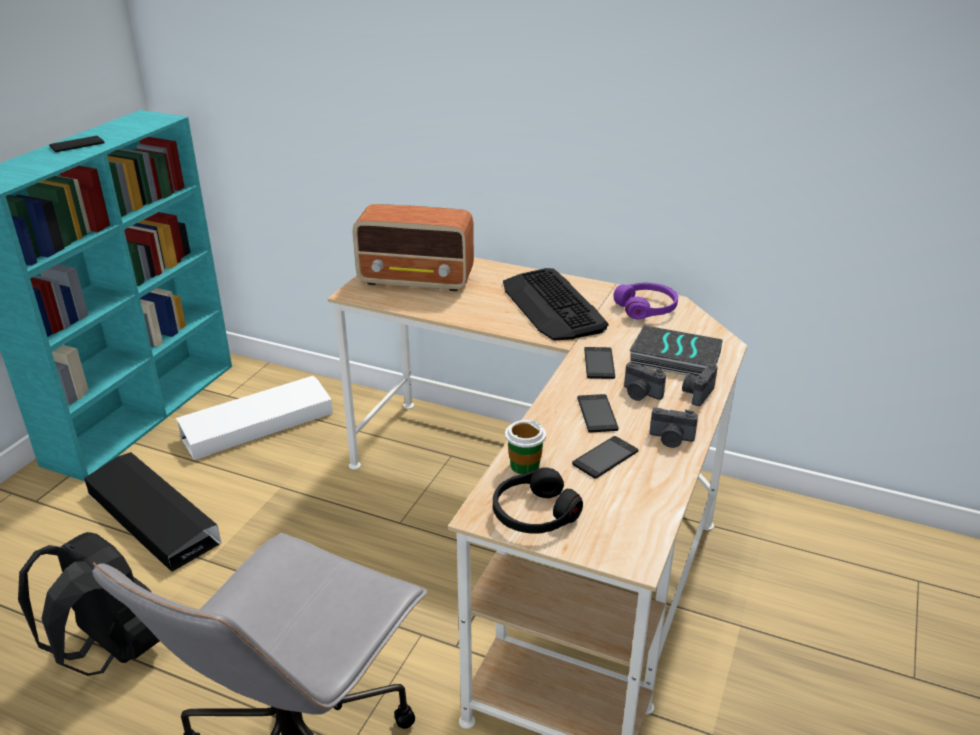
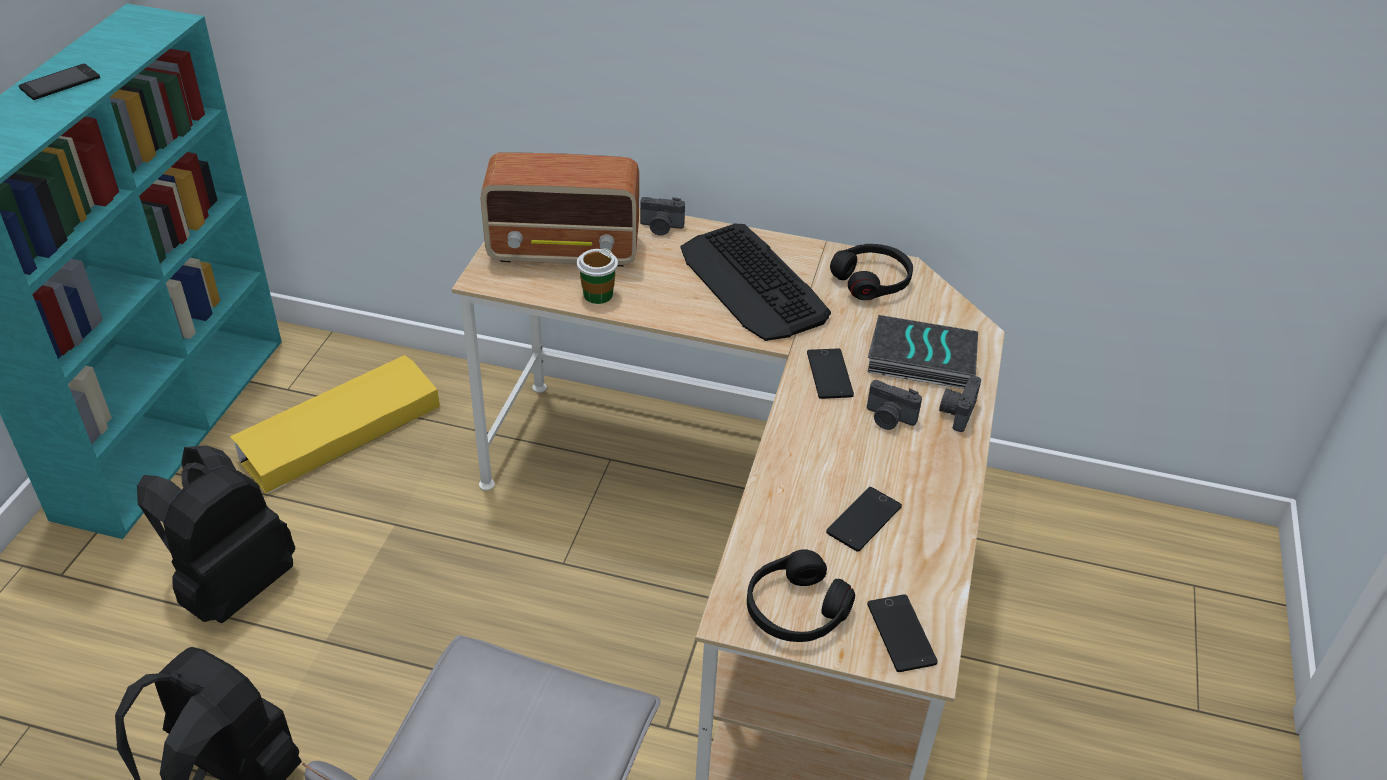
camera: 10 degrees left, 10 degrees up
(153, 517) = (232, 585): black storage box -> black backpack
(257, 424) = (339, 432): white storage box -> yellow storage box
(524, 465) = (769, 540): cup -> cup (597, 295)
(597, 414) = (842, 453): phone -> phone (901, 633)
(646, 308) = (872, 280): purple headphones -> black headphones
(671, 439) = (937, 485): camera -> camera (661, 227)

